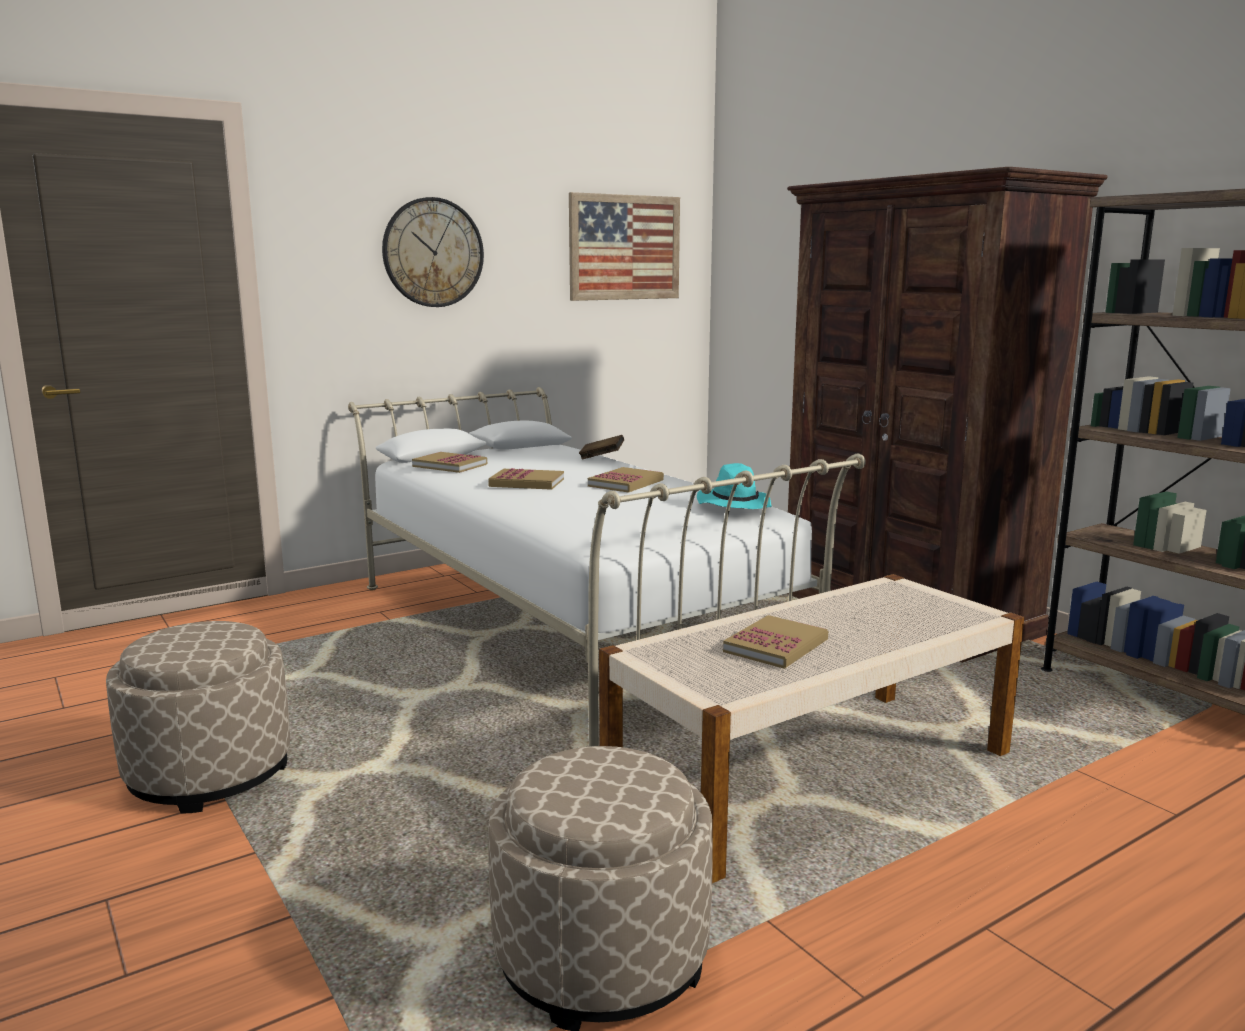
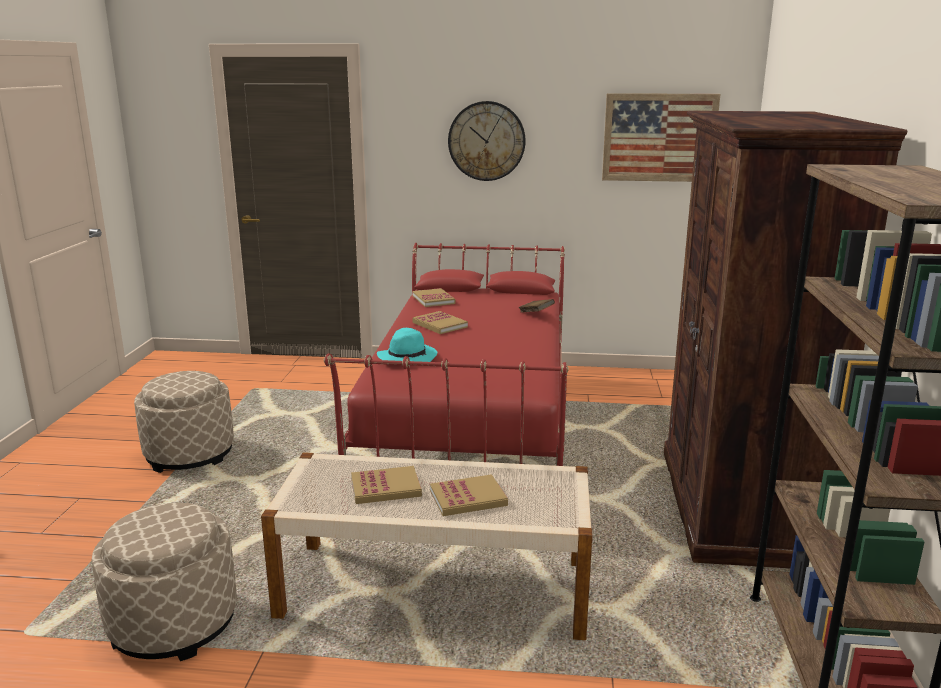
camera: 40 degrees right, 5 degrees up
(567, 631) = (470, 434): white bed -> red bed
(626, 483) = (494, 340): book -> book (468, 498)
(733, 505) = (514, 377): turquoise hat -> turquoise hat (408, 357)

